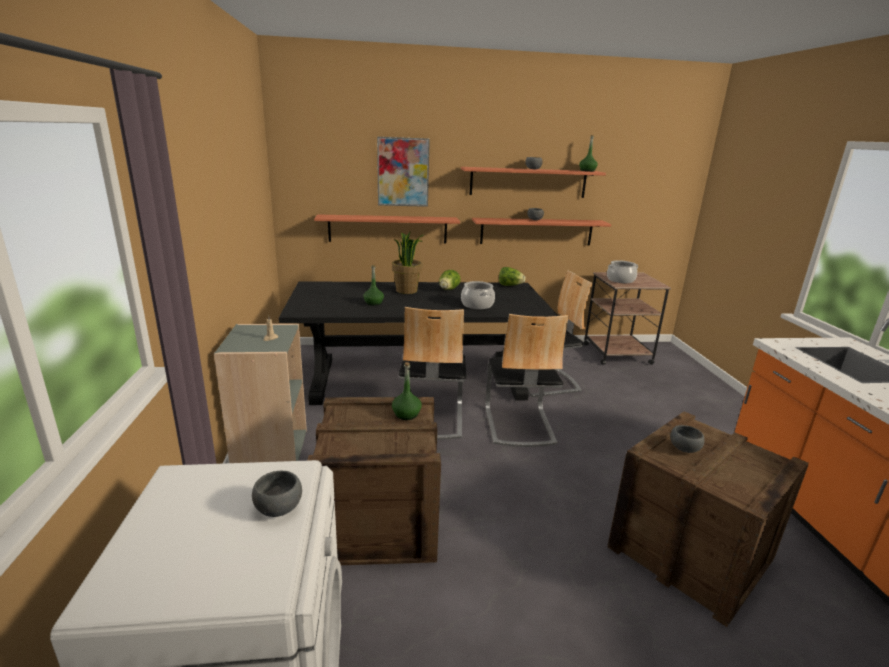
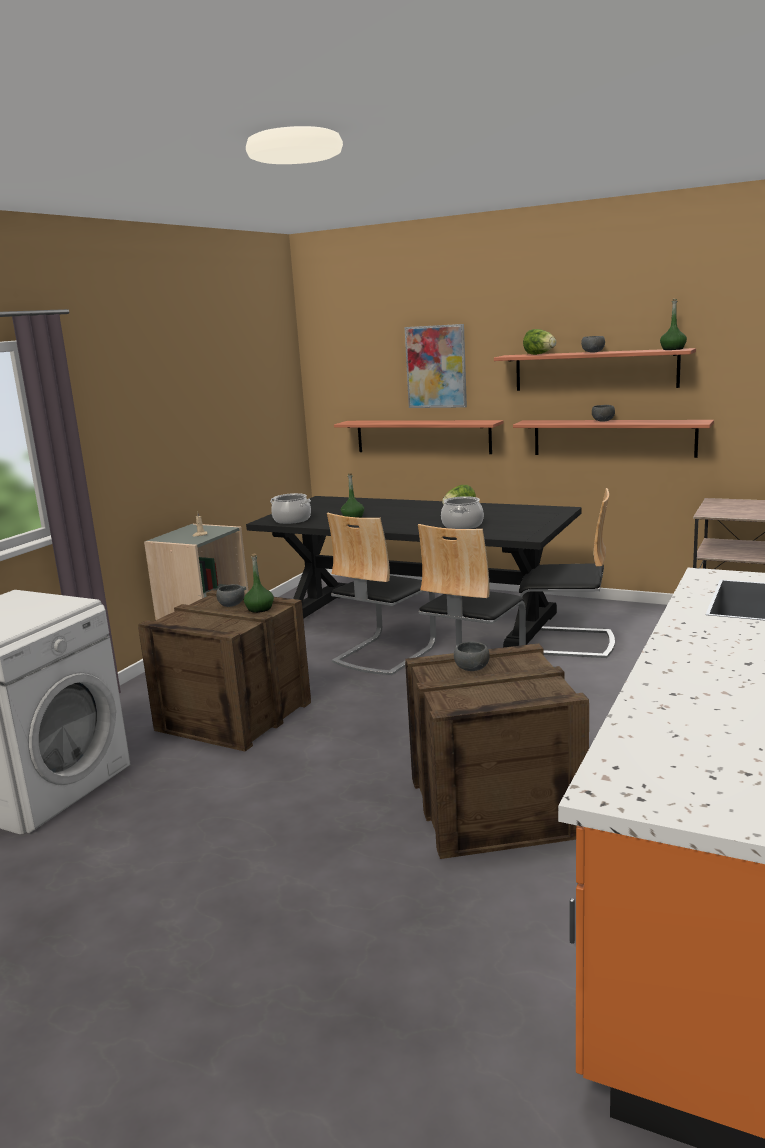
camera: 35 degrees right, 5 degrees down
(279, 507) = (42, 614): grey bowl -> grey bowl (232, 605)
(407, 291) = (410, 509): potted plant -> none
(510, 285) = (548, 509): lettuce -> lettuce (540, 354)
(620, 280) = (724, 508): cooking pot -> cooking pot (292, 520)

